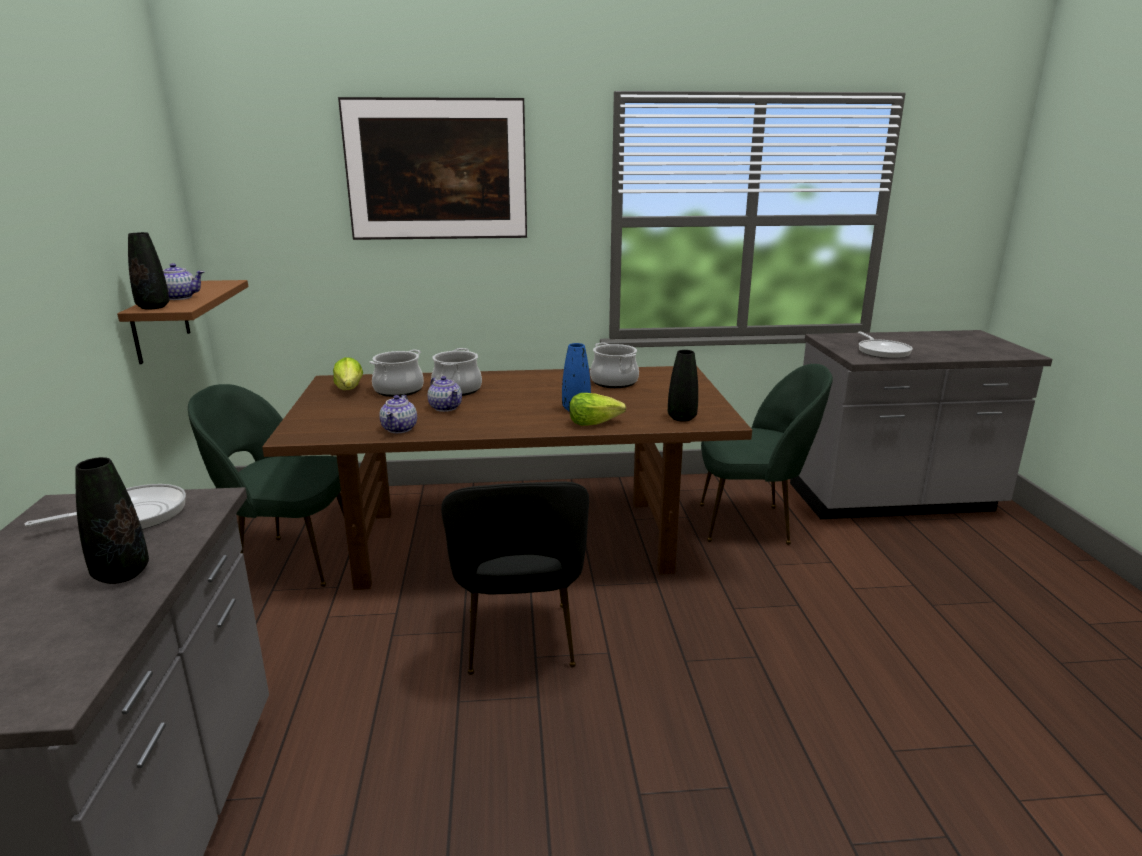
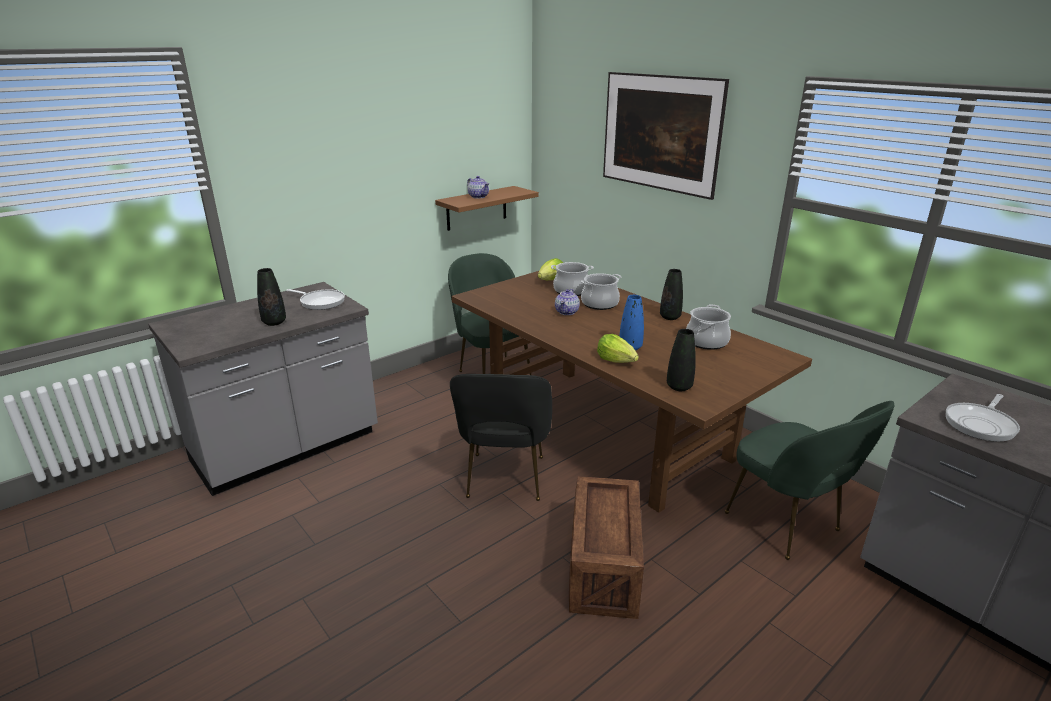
camera: 55 degrees right, 5 degrees up
(153, 307) = (454, 200): black vase -> black vase (670, 317)
(400, 428) = (518, 313): teapot -> none
(519, 646) = (504, 482): black chair -> black chair turned 45 degrees counterclockwise
(722, 641) = (603, 567): none -> crate

